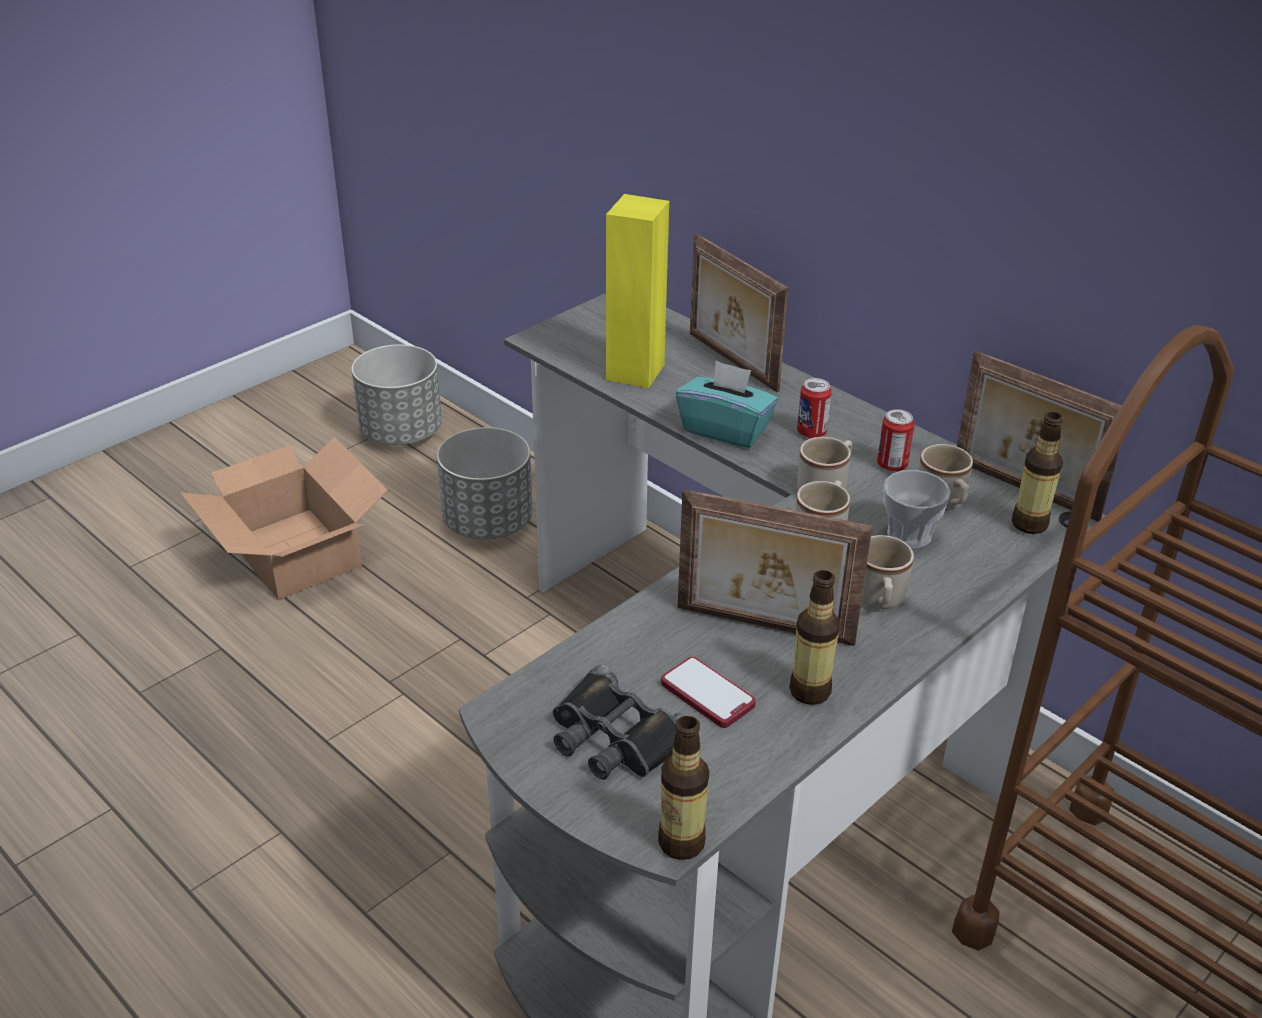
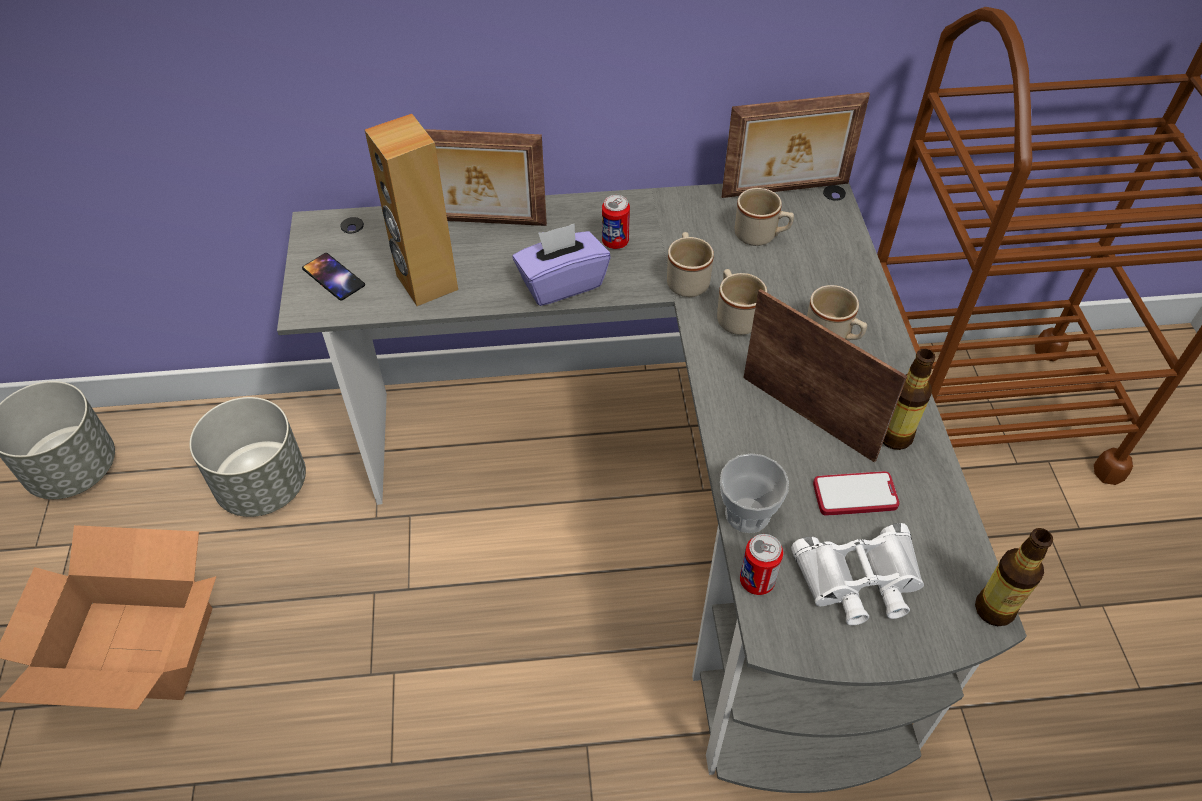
camera: 50 degrees left, 15 degrees up
(583, 333) = (333, 277): none -> phone
(615, 738) = (860, 580): black binoculars -> white binoculars
(634, 372) = (426, 283): yellow speaker -> brown speaker
(725, 430) = (561, 283): turquoise tissue box -> purple tissue box
(764, 627) = (809, 416): picture frame -> picture frame turned 105 degrees counterclockwise
(892, 465) = (695, 230): can -> can (757, 581)
(909, 535) = (778, 275): cup -> cup (747, 514)
(1029, 524) = (821, 214): bottle -> none

